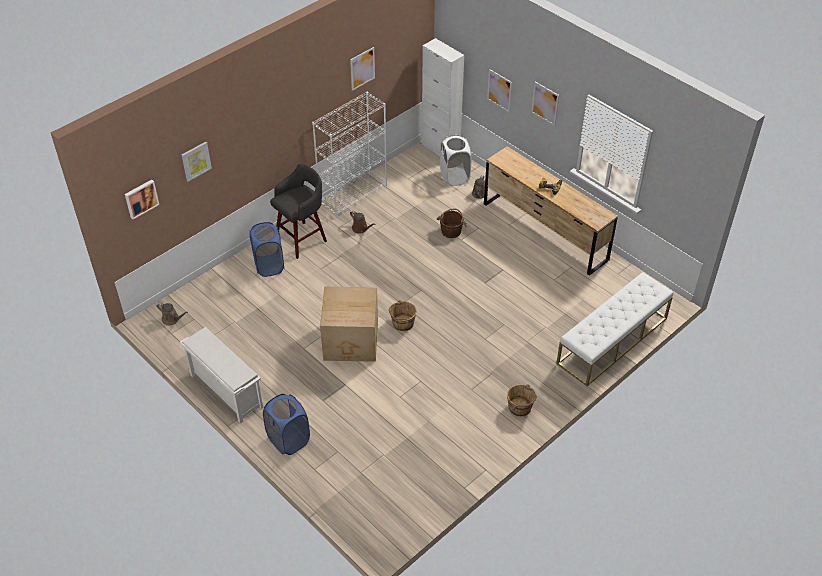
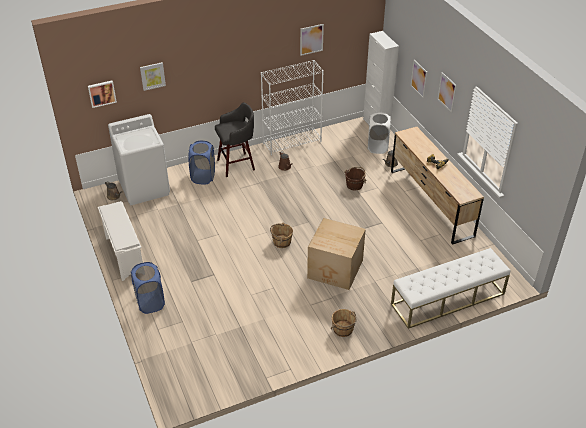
camera: 20 degrees right, 5 degrees down
(204, 298) = (144, 188): none -> white washing machine
(351, 341) = (235, 245): cardboard box -> cardboard box (335, 269)

